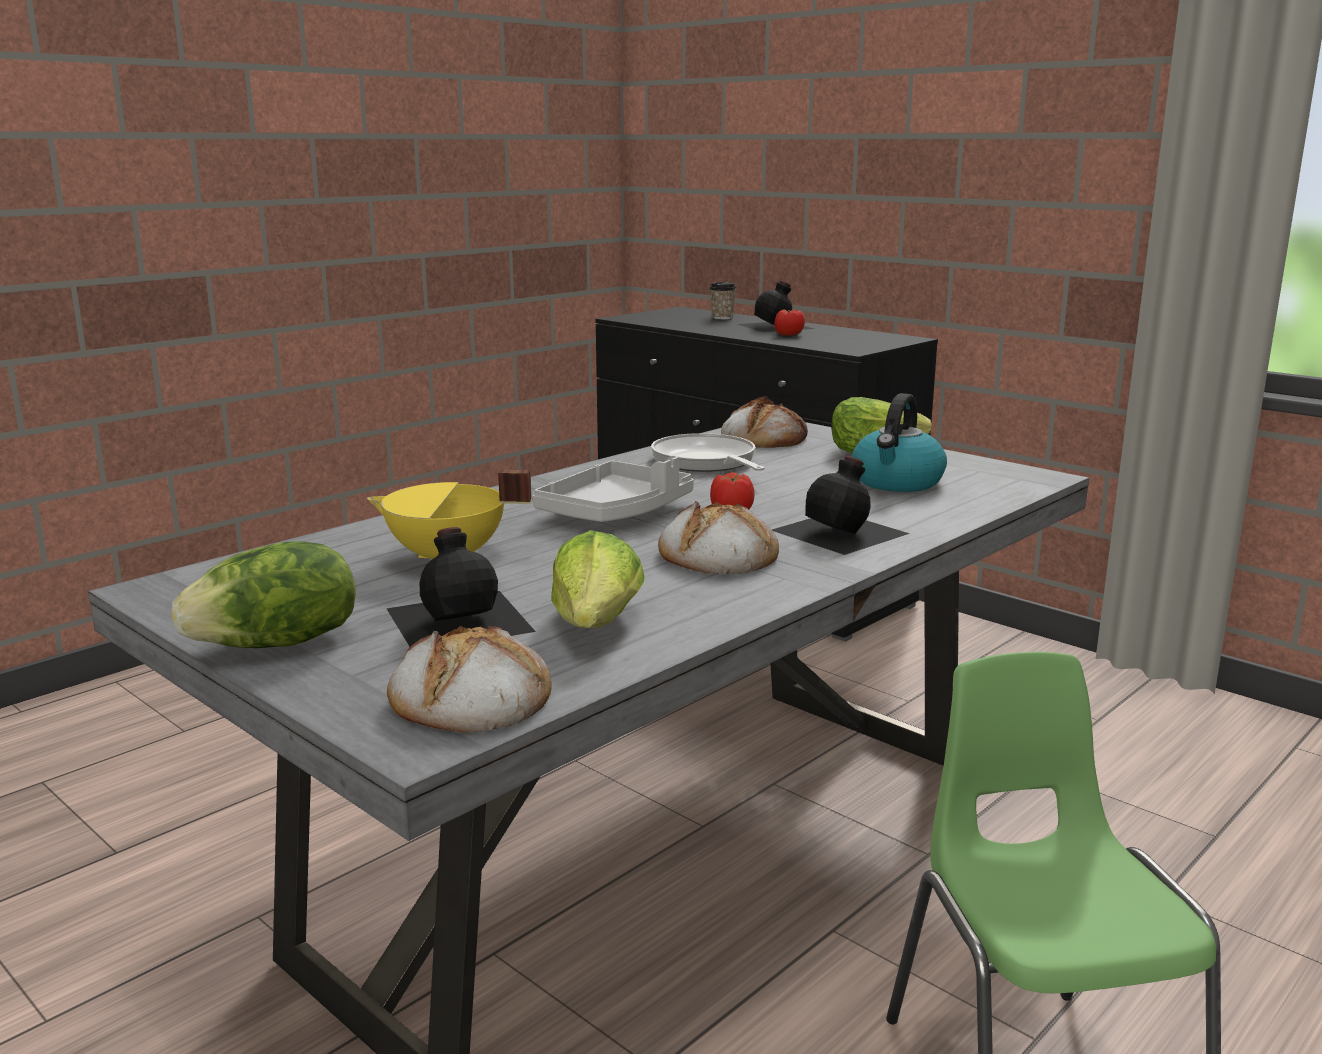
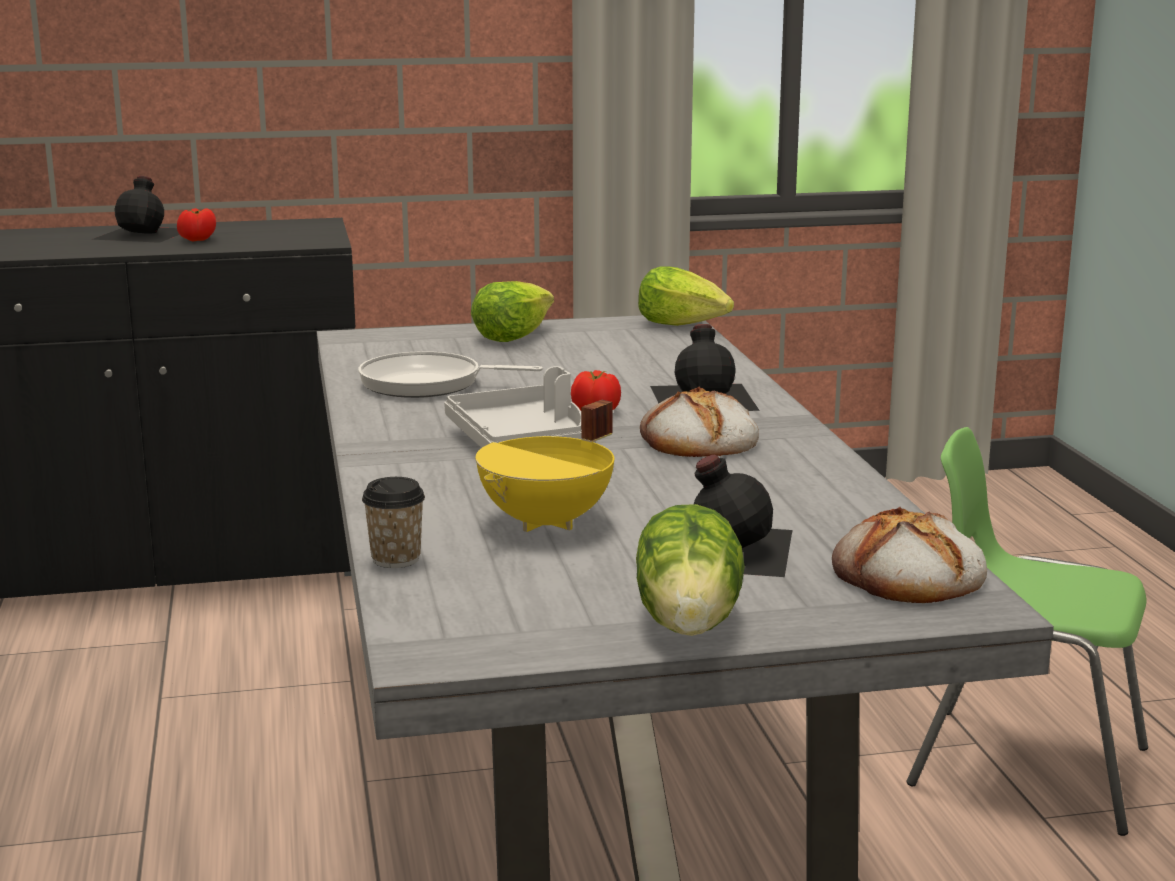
camera: 55 degrees left, 0 degrees up
(597, 624) = (803, 509): lettuce -> lettuce (683, 325)
(722, 318) = (42, 235): cup -> cup (396, 559)
(763, 437) = (390, 350): bread -> none
(897, 482) = (611, 353): kettle -> none

